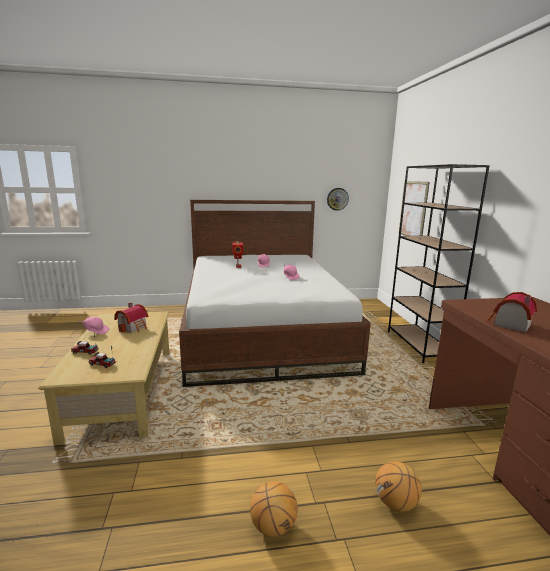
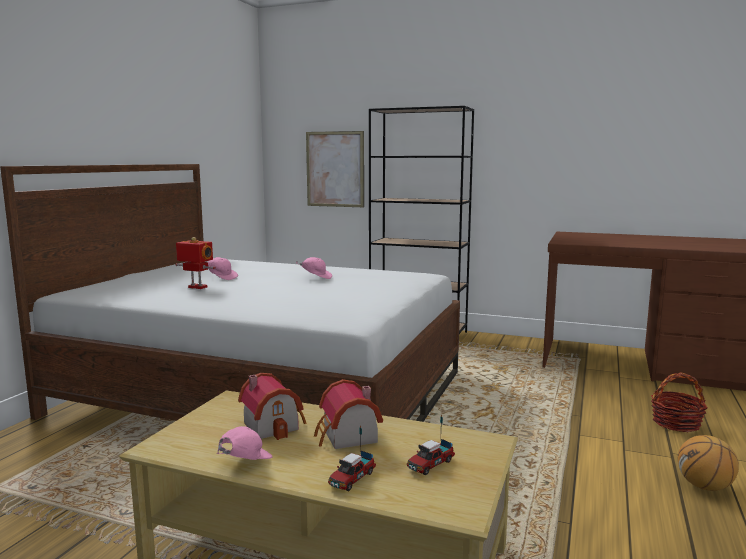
camera: 60 degrees left, 5 degrees down
(337, 199) = (217, 160): wall clock -> none
(395, 503) = (676, 423): basketball -> basket
(509, 324) = (624, 244): toy house -> toy house (347, 437)

